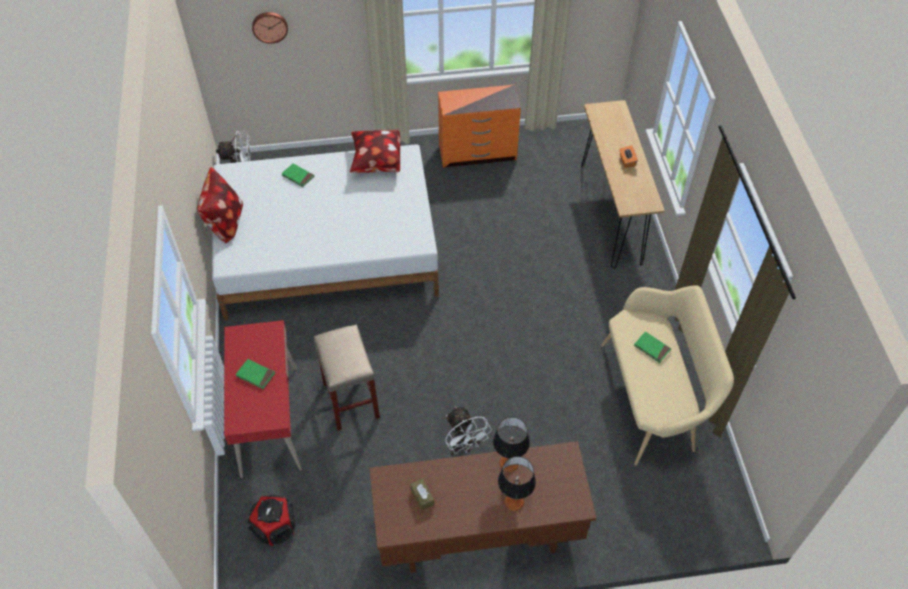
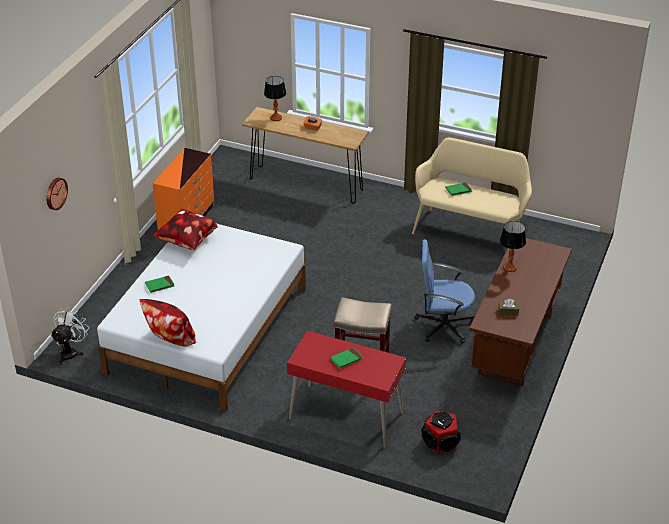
camera: 60 degrees left, 15 degrees down
(464, 446) = (443, 325): white fan -> blue office chair
(514, 501) = (538, 275): table lamp -> table lamp (275, 118)

